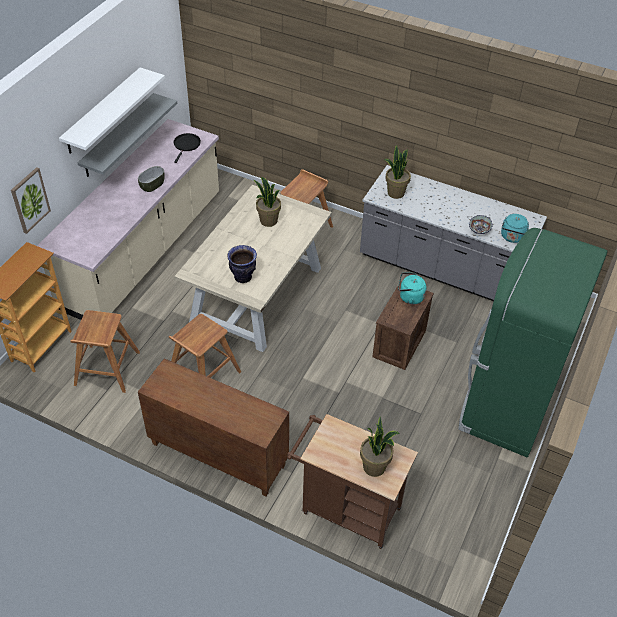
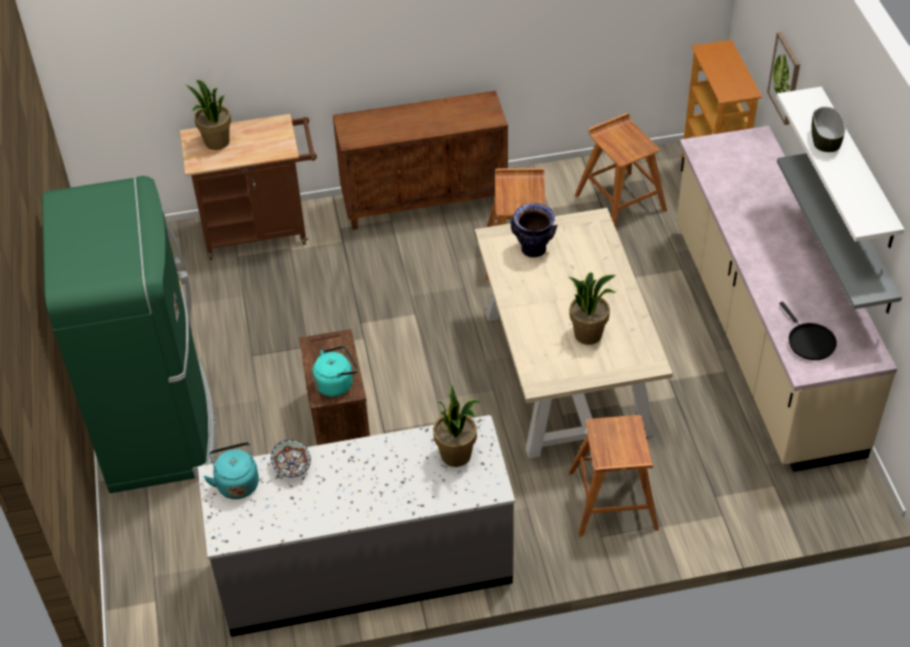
camera: 145 degrees right, 0 degrees up
(152, 185) = (763, 260): bowl -> bowl (825, 140)

